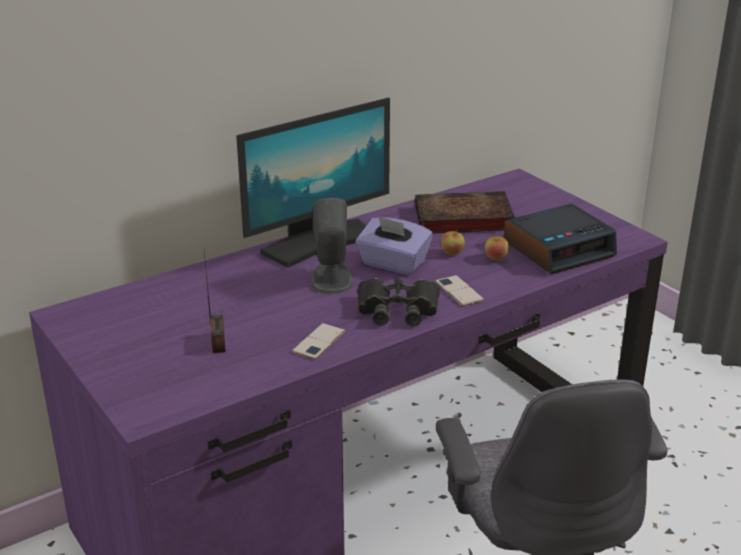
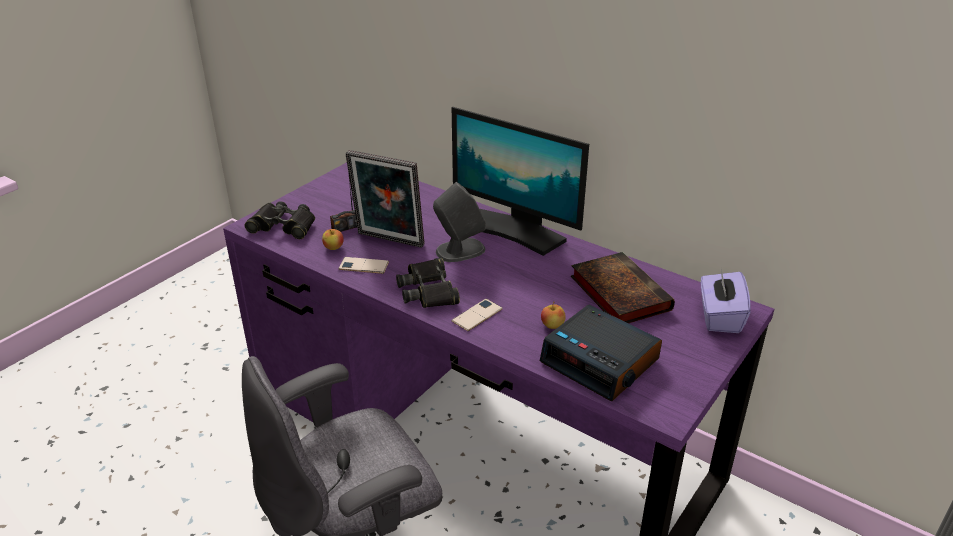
camera: 70 degrees right, 5 degrees up
(172, 389) = (283, 226): none -> black binoculars
(276, 318) = (388, 241): none -> picture frame
(393, 264) = (504, 273): purple tissue box -> purple tissue box (719, 317)
(452, 253) = (546, 299): apple -> apple (334, 248)

